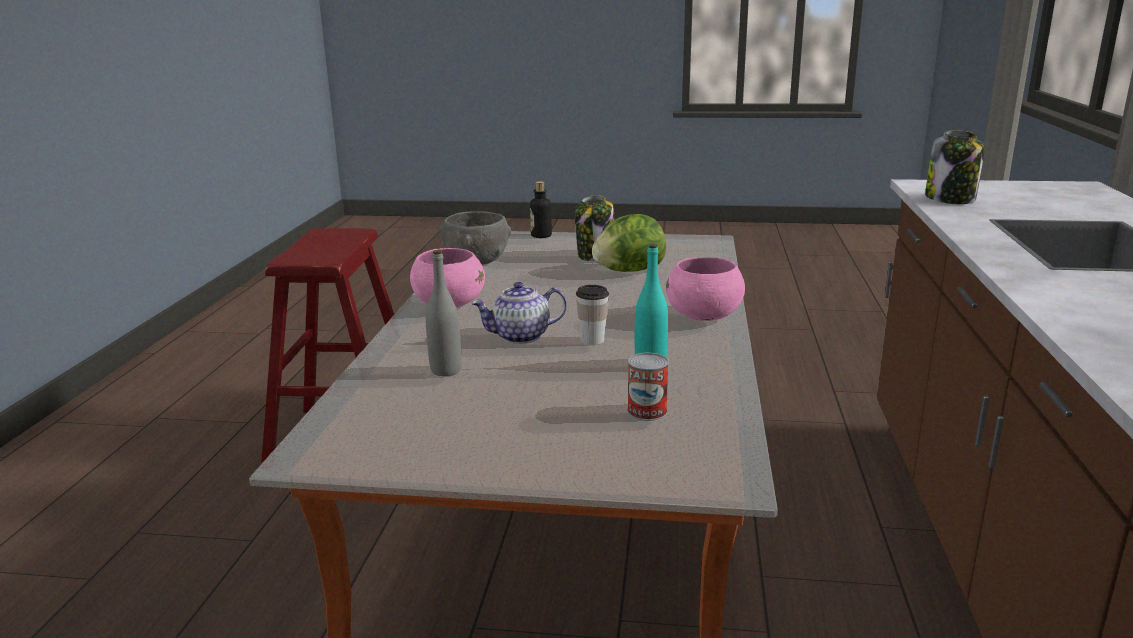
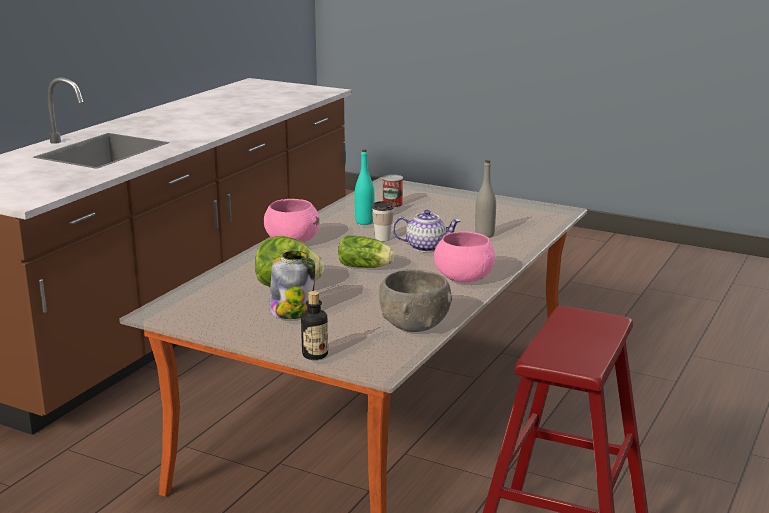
camera: 160 degrees left, 0 degrees up
(572, 301) = (366, 267): none -> lettuce
(951, 199) = (60, 185): jar -> none

